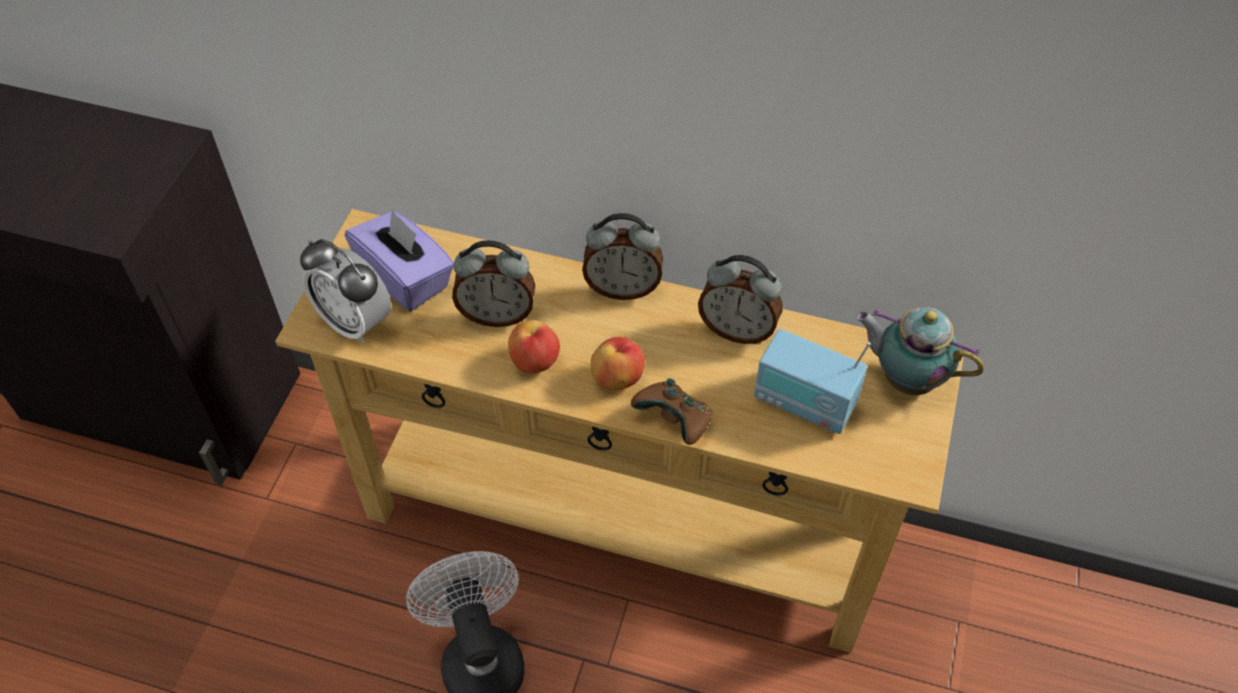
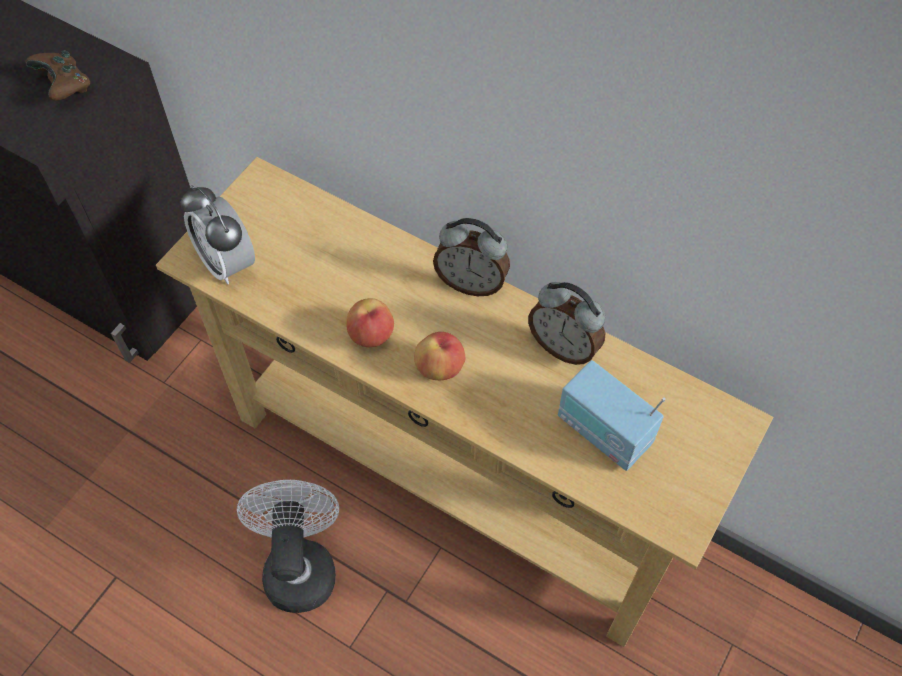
camera: 15 degrees right, 5 degrees up
(406, 277) = (283, 231): purple tissue box -> none
(497, 314) = (352, 283): alarm clock -> none
(675, 421) = (478, 421): brown game controller -> brown game controller (65, 87)
(905, 378) = (707, 430): teapot -> none

